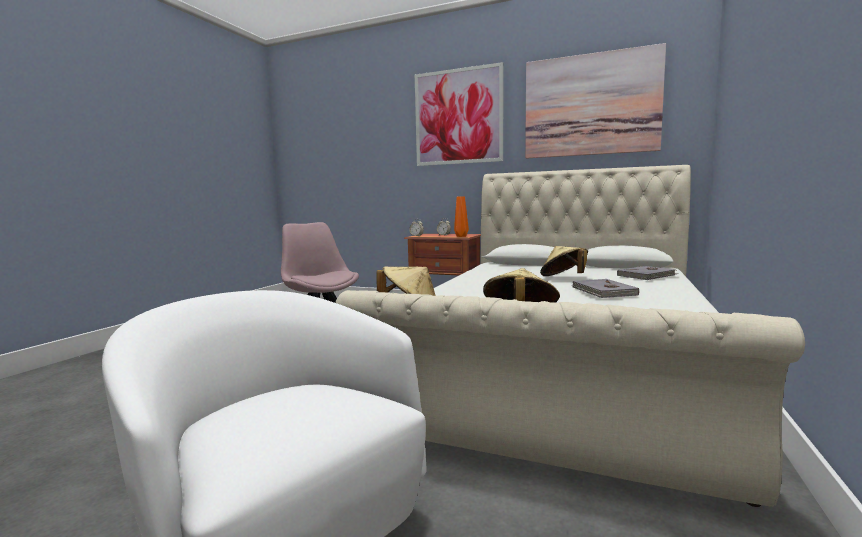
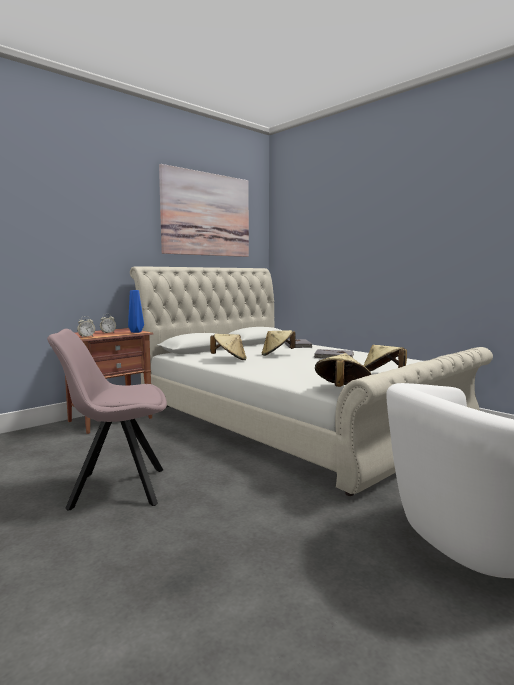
camera: 65 degrees left, 0 degrees up
(458, 117) = (93, 201): picture -> none
(460, 236) = (136, 332): orange vase -> blue vase
(501, 273) = (229, 359): none -> beige hat

